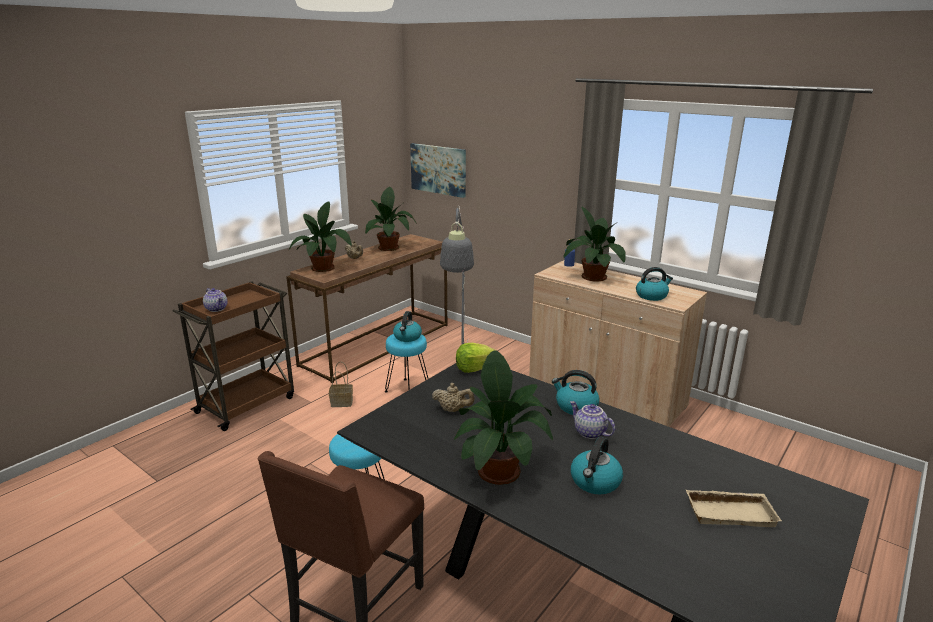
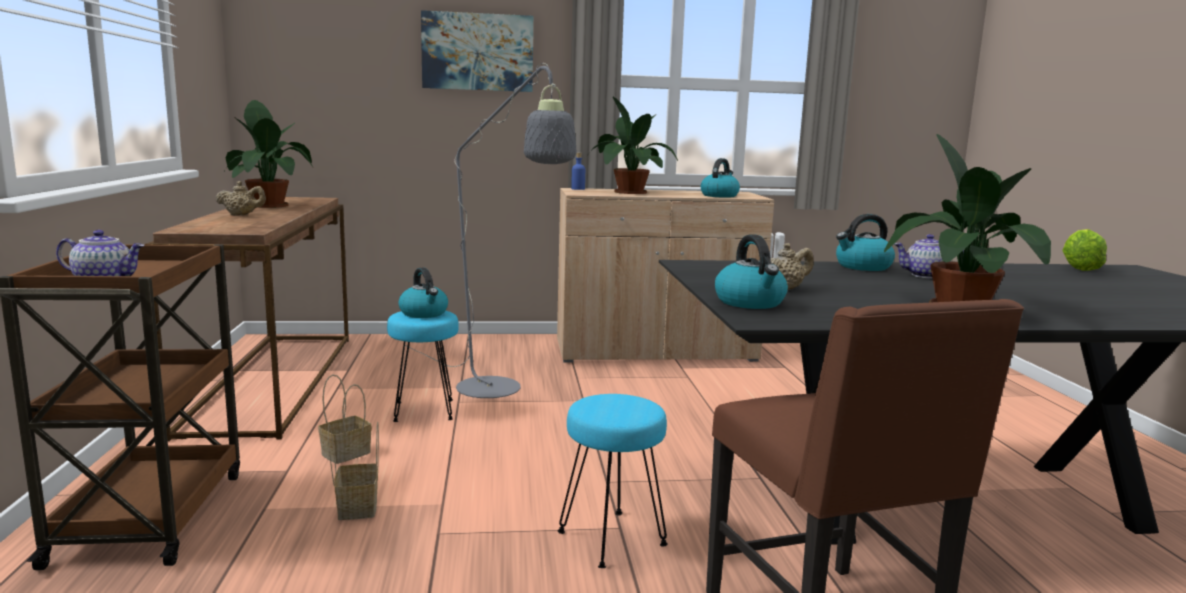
camera: 45 degrees left, 10 degrees down
(305, 434) = (356, 506): none -> basket
(325, 267) = (215, 224): potted plant -> none
(438, 169) = (304, 85): picture -> picture (477, 52)
(474, 369) = (699, 265): lettuce -> lettuce (1079, 268)
(595, 482) = (1029, 295): kettle -> kettle (750, 302)
(730, 512) = (1127, 285): beige tray -> none

